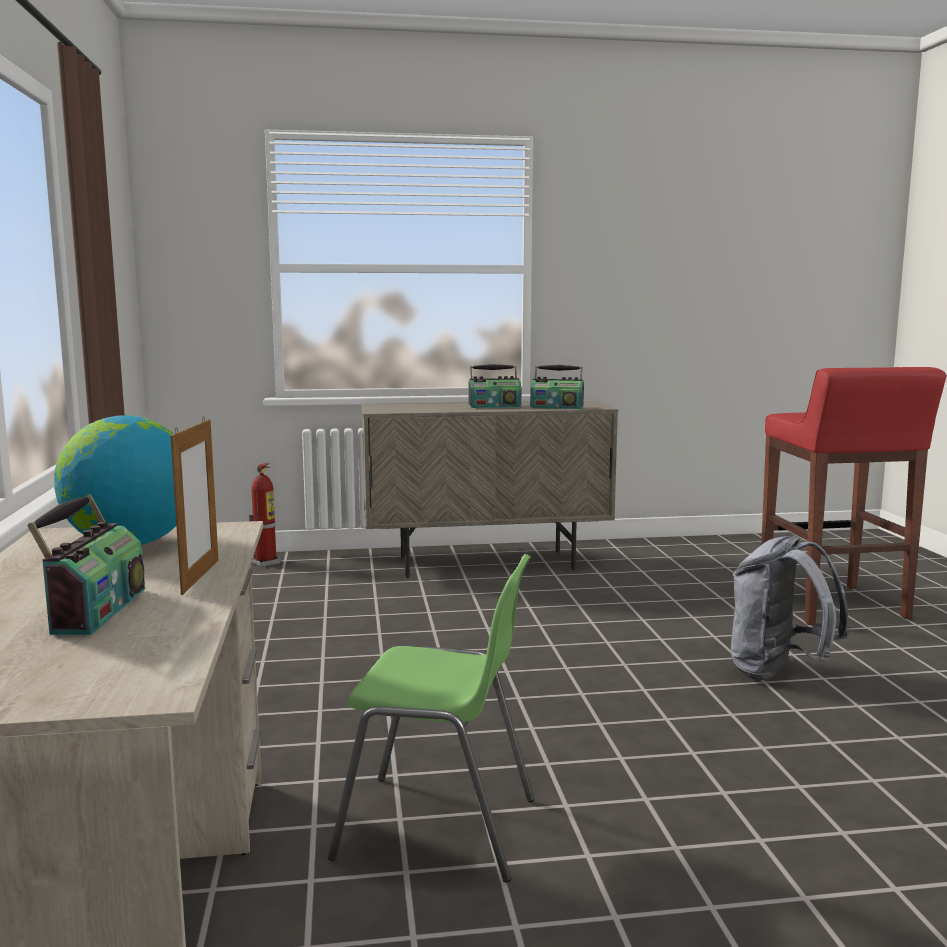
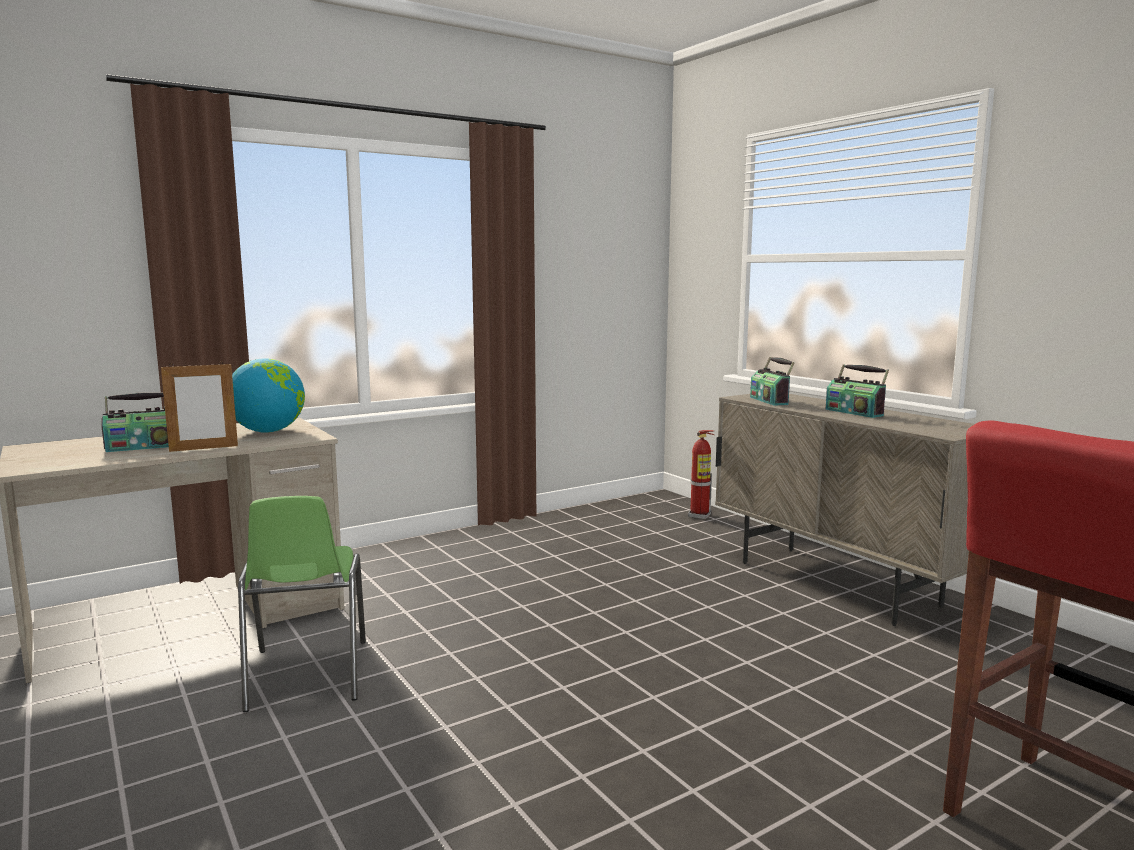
camera: 65 degrees right, 0 degrees up
(557, 407) = (905, 425): radio -> radio (770, 401)
(778, 673) = (730, 798): grey backpack -> none

